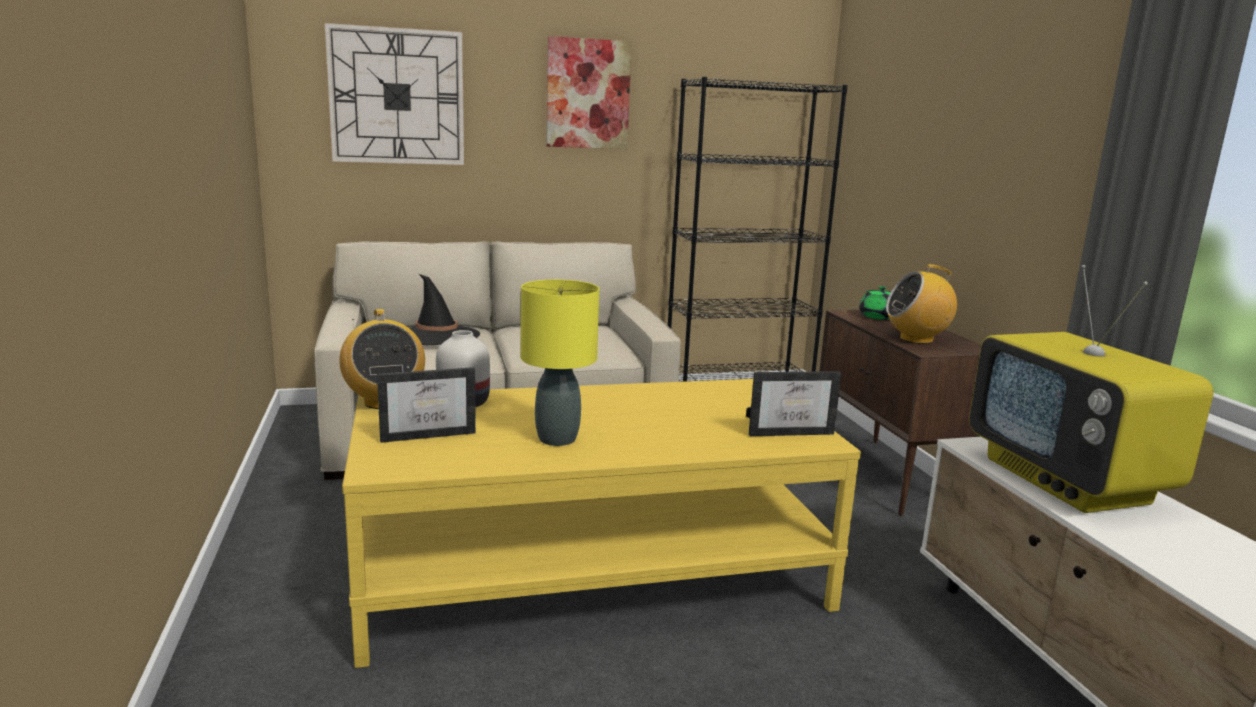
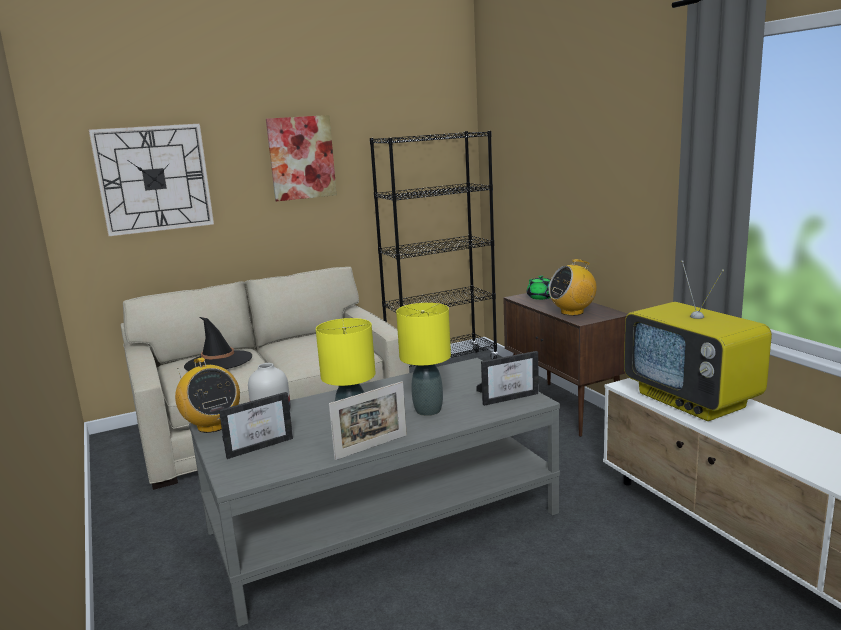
camera: 10 degrees left, 0 degrees up
(572, 461) = (371, 447): none -> picture frame
(592, 574) = (383, 522): yellow coffee table -> grey coffee table
(670, 429) = (428, 410): none -> yellow table lamp

